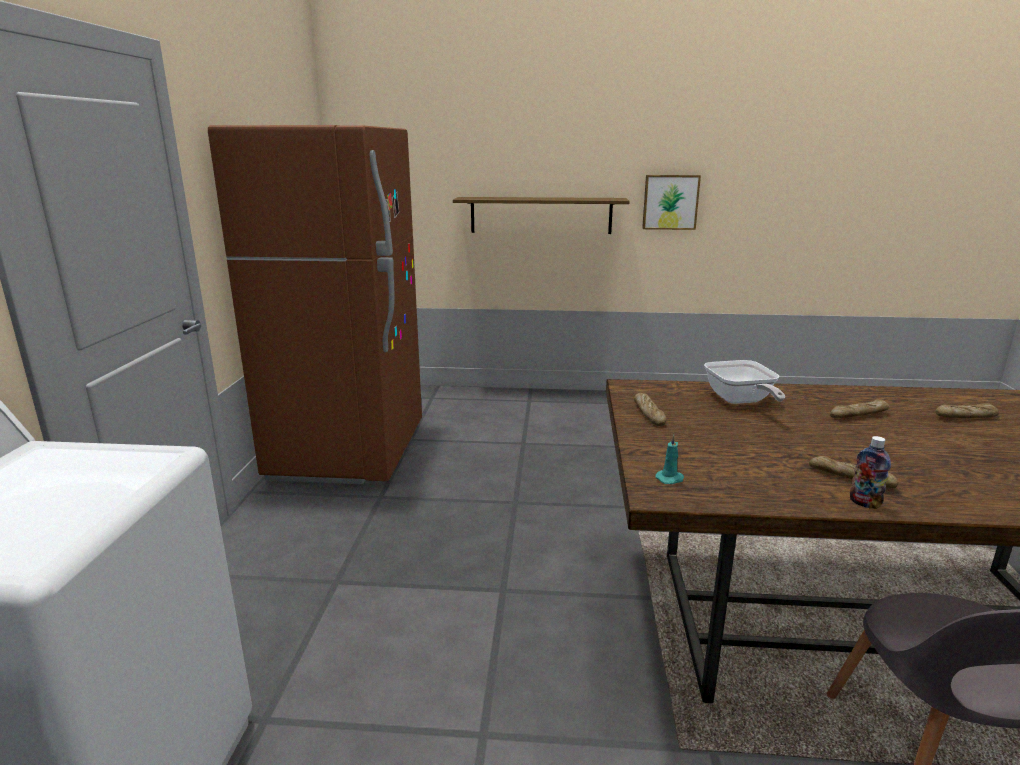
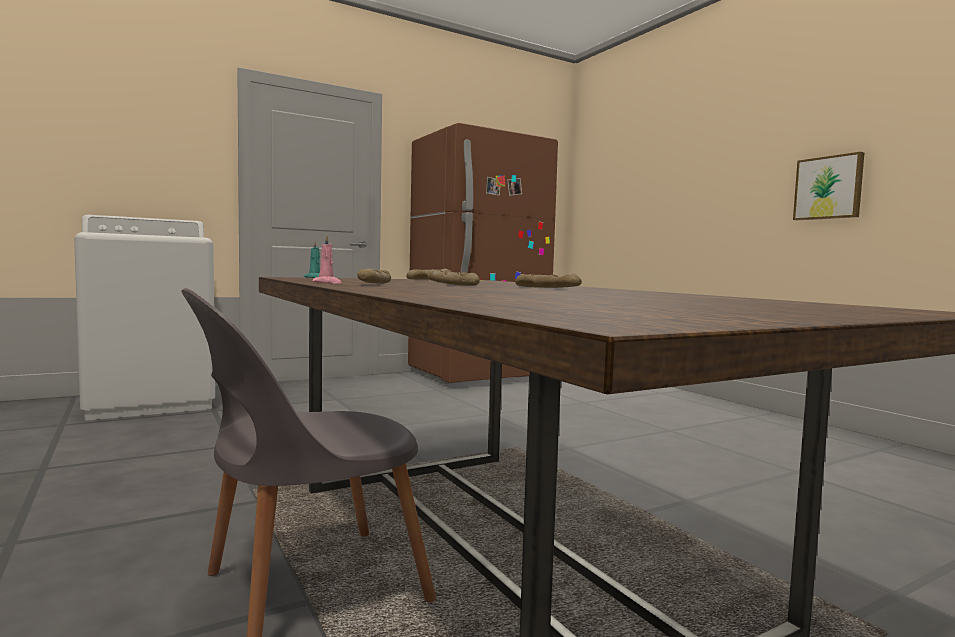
camera: 55 degrees right, 15 degrees down
(541, 215) = (701, 213): shelf -> none
(740, 401) = (507, 283): frying pan -> none
(864, 503) = (328, 283): bottle -> pink candle
(965, 417) = (638, 295): bread -> bread (452, 284)

